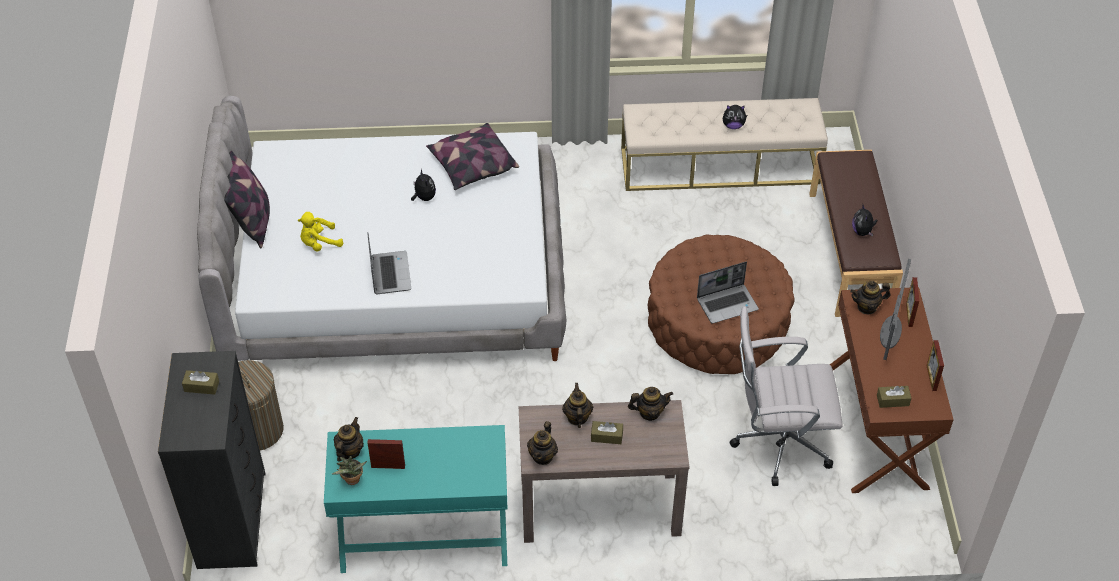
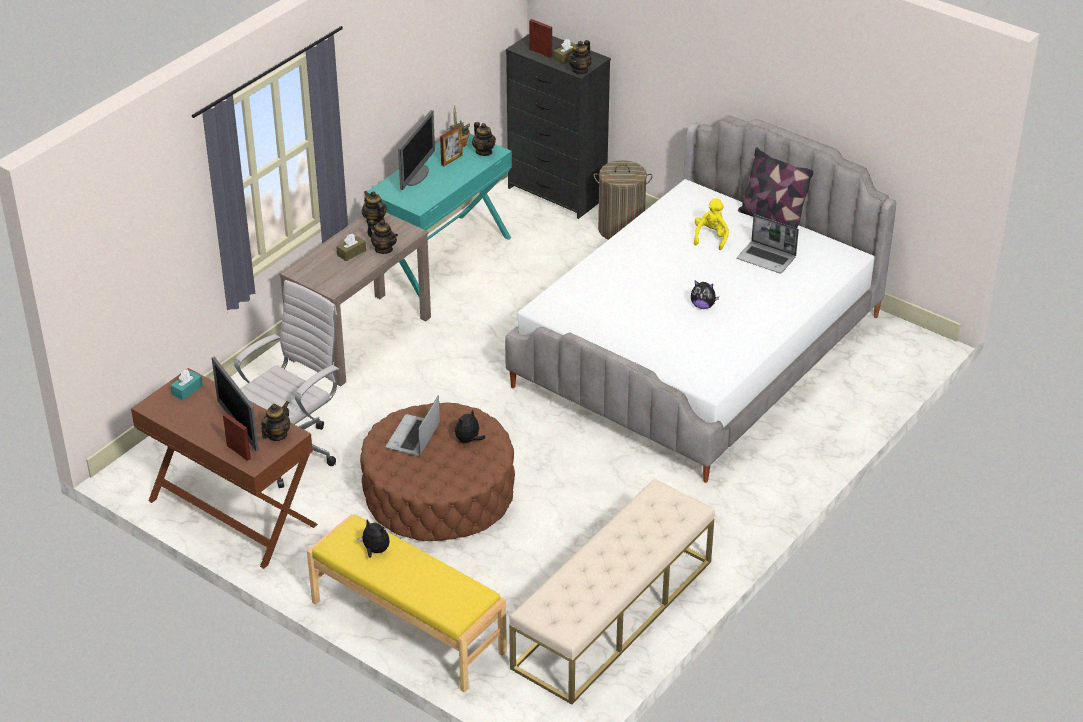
camera: 130 degrees right, 10 degrees down
(389, 273) = (638, 254): laptop -> laptop (767, 258)
(441, 474) = (417, 175): none -> monitor
(472, 166) = (711, 347): pillow -> none
(649, 412) = (343, 280): teapot -> teapot (580, 70)
(733, 125) = (600, 558): plush toy -> plush toy (468, 440)
(850, 252) = (407, 627): brown bench -> yellow bench
(892, 400) = (187, 390): brown tissue box -> turquoise tissue box
(931, 378) = (174, 422): picture frame -> picture frame (540, 53)

